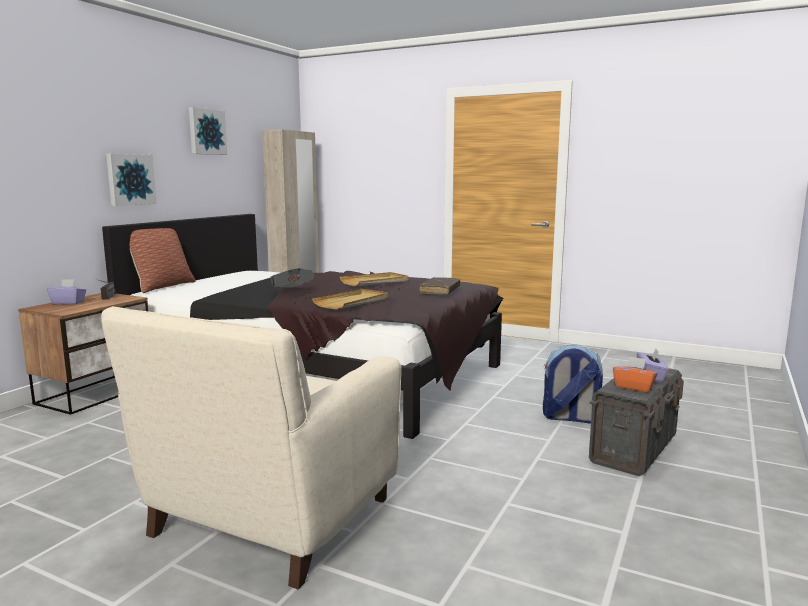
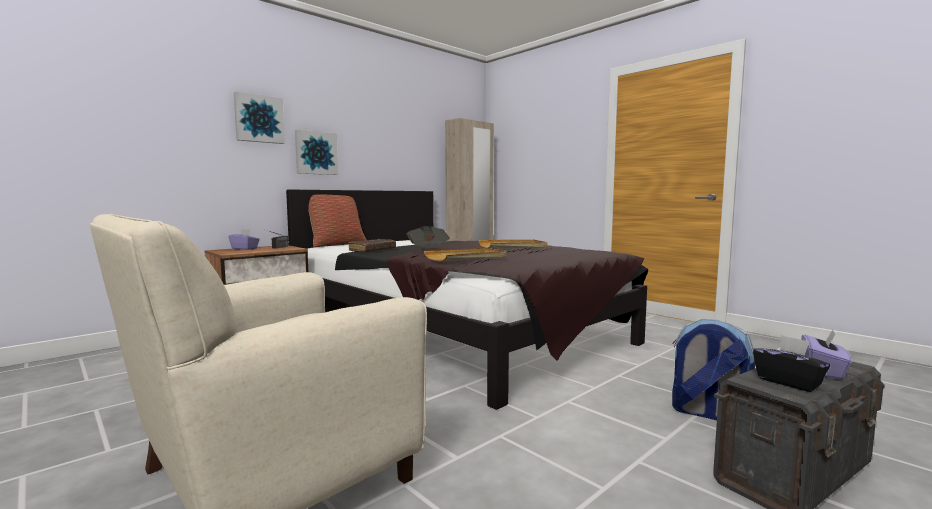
camera: 20 degrees right, 5 degrees down
(206, 132) = (391, 119): picture -> picture (259, 119)
(440, 291) = (569, 255): brown book -> brown book (372, 250)
(634, 387) = (788, 382): orange tissue box -> black tissue box

